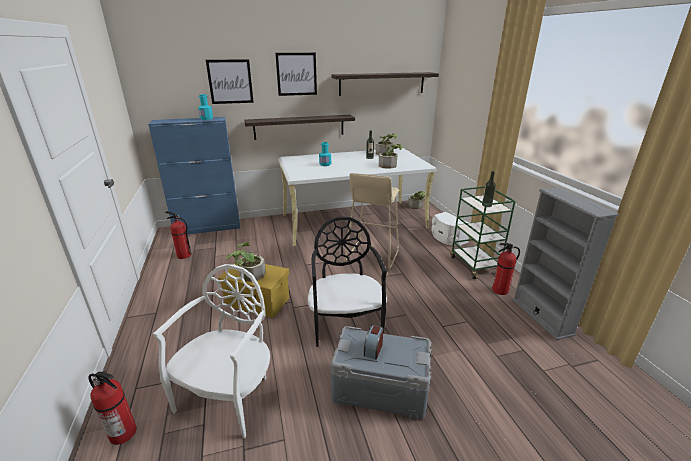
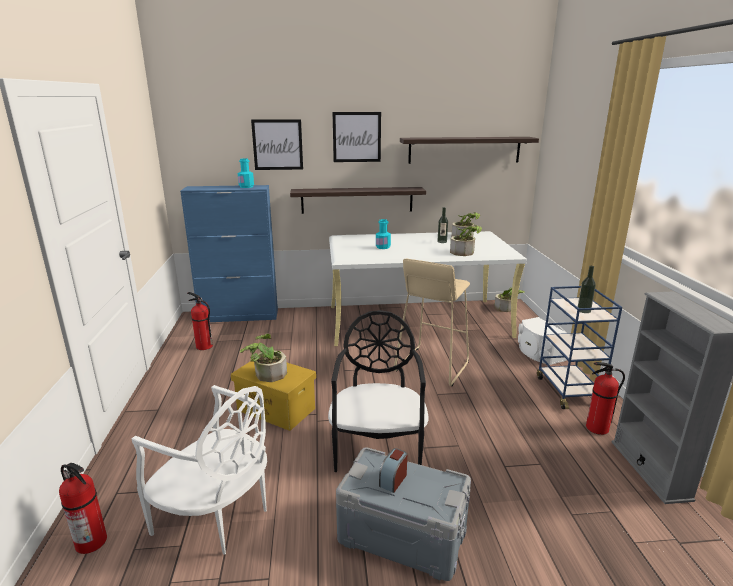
camera: 10 degrees right, 5 degrees down
(229, 395) = (217, 516): white chair -> white chair turned 90 degrees clockwise
(474, 265) = (568, 391): green cart -> blue cart

